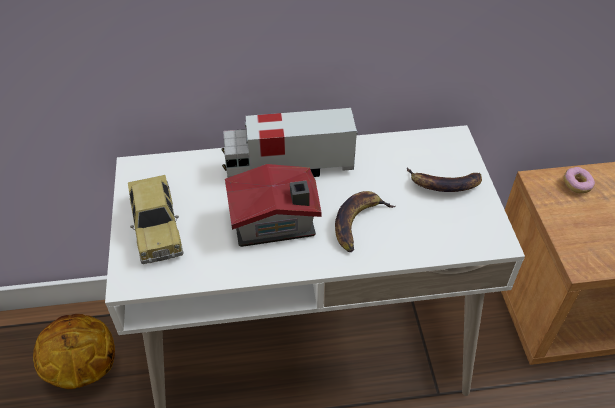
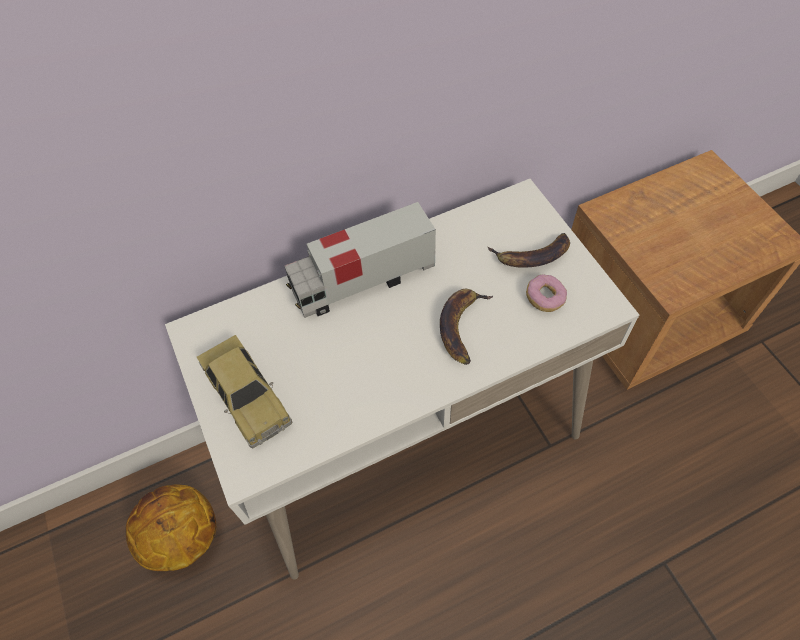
camera: 15 degrees left, 10 degrees up
(276, 224) = (376, 354): toy house -> none
(576, 185) = (640, 204): donut -> donut (545, 298)

